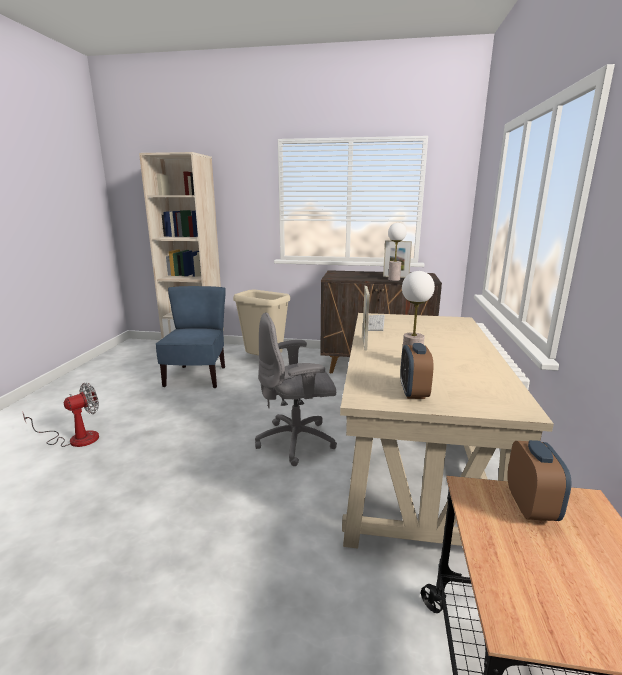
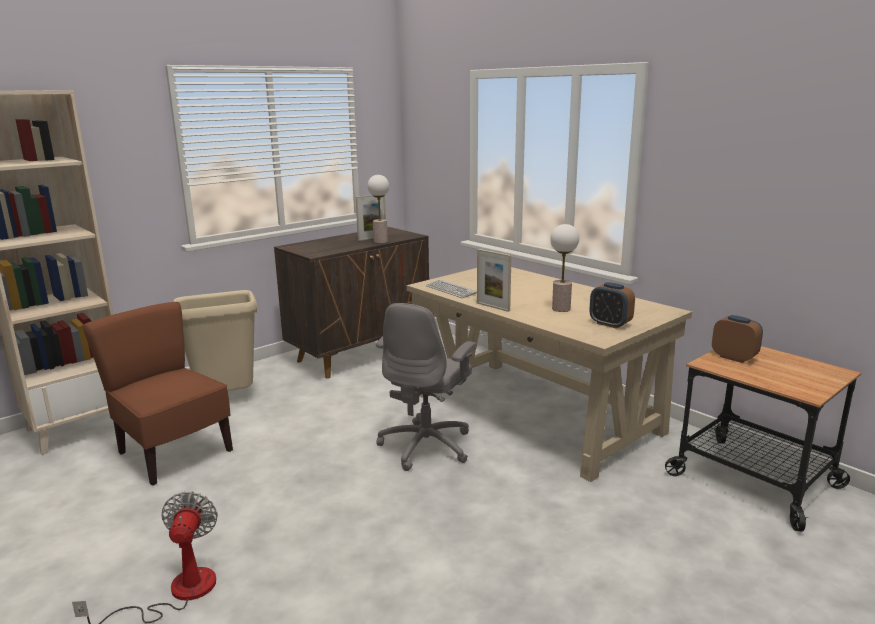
camera: 50 degrees left, 0 degrees up
(197, 377) = (173, 453): blue chair -> brown chair

